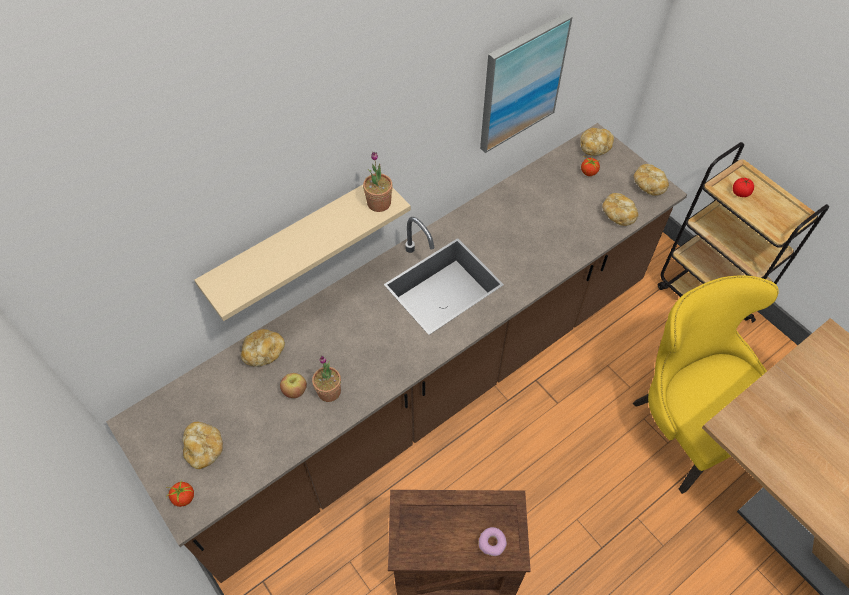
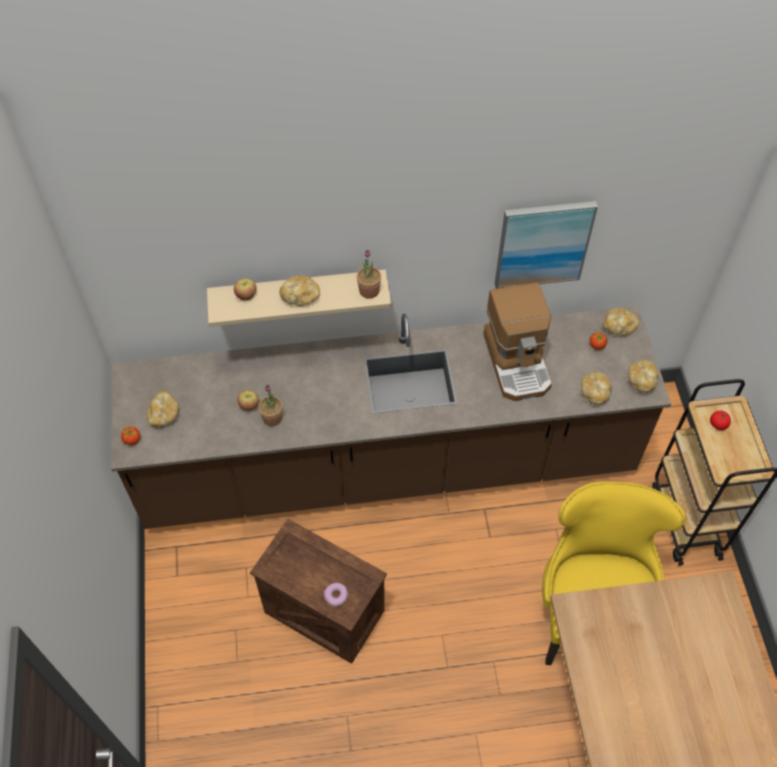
camera: 30 degrees right, 0 degrees up
(246, 267) = (246, 295): none -> apple
(264, 352) = (244, 367): bread -> bread (300, 296)
(531, 219) = (518, 362): none -> coffee machine

